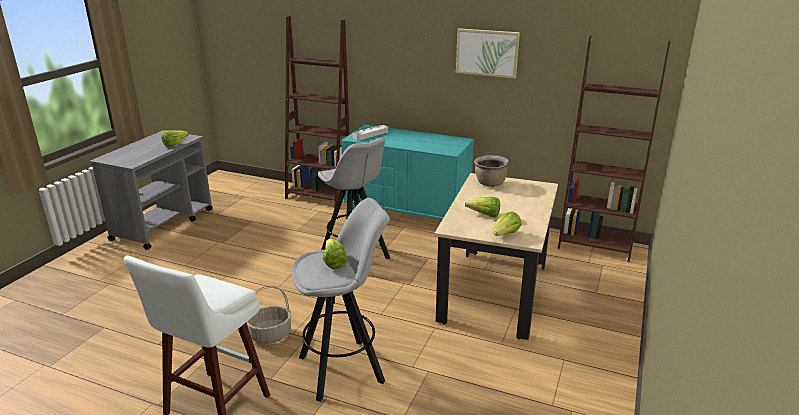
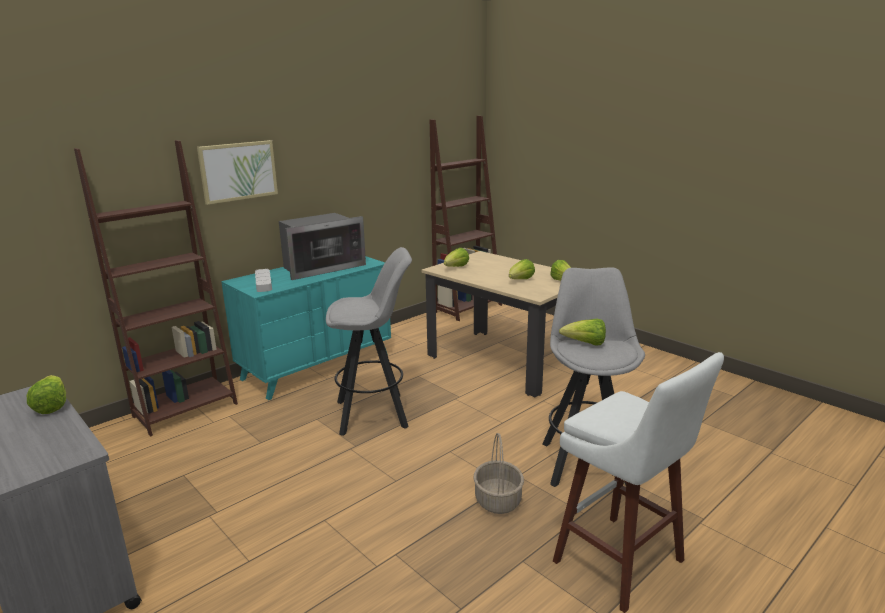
camera: 65 degrees left, 5 degrees down
(421, 140) = (321, 267): none -> microwave
(487, 53) = (349, 153): picture -> picture (238, 171)
(490, 184) = (456, 268): brown cooking pot -> lettuce

